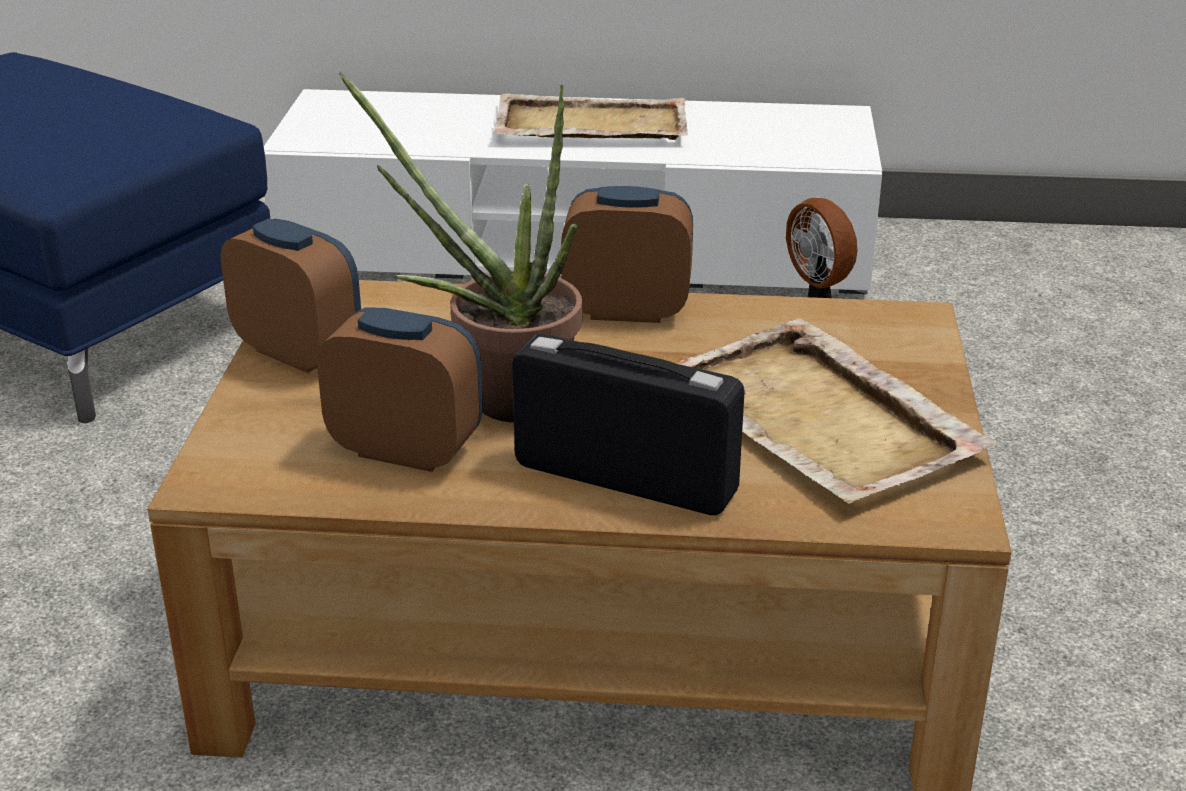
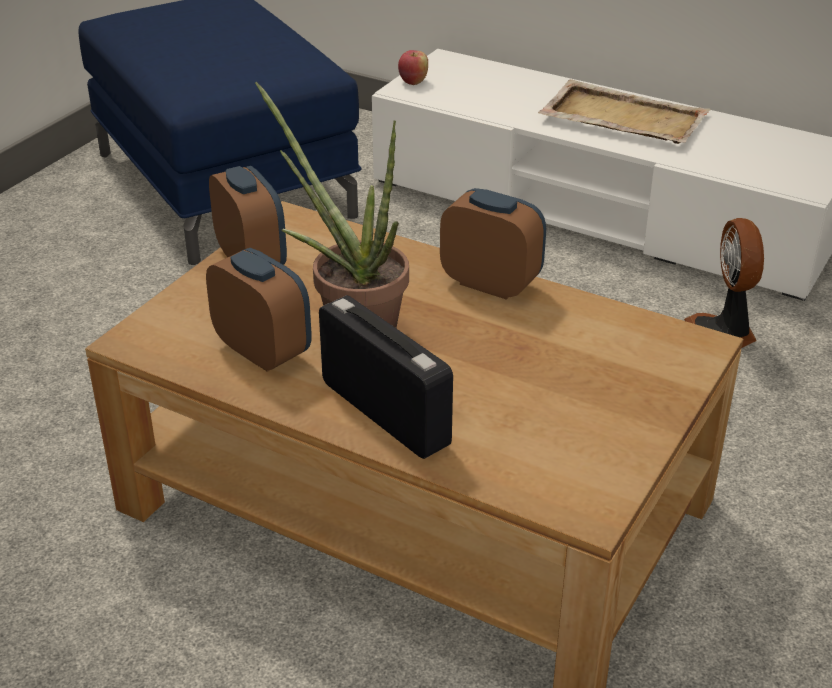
camera: 25 degrees right, 5 degrees up
(302, 129) = (413, 81): none -> apple
(821, 419) = (558, 407): beige tray -> none

